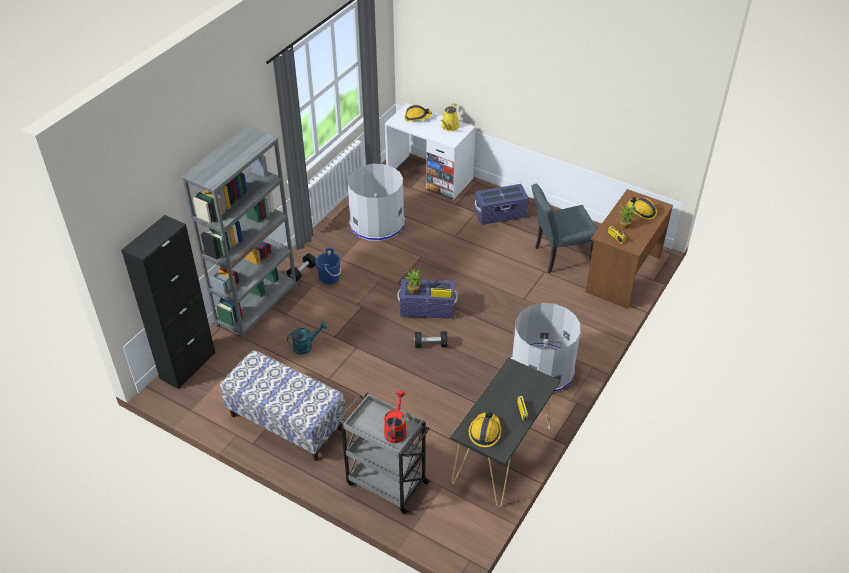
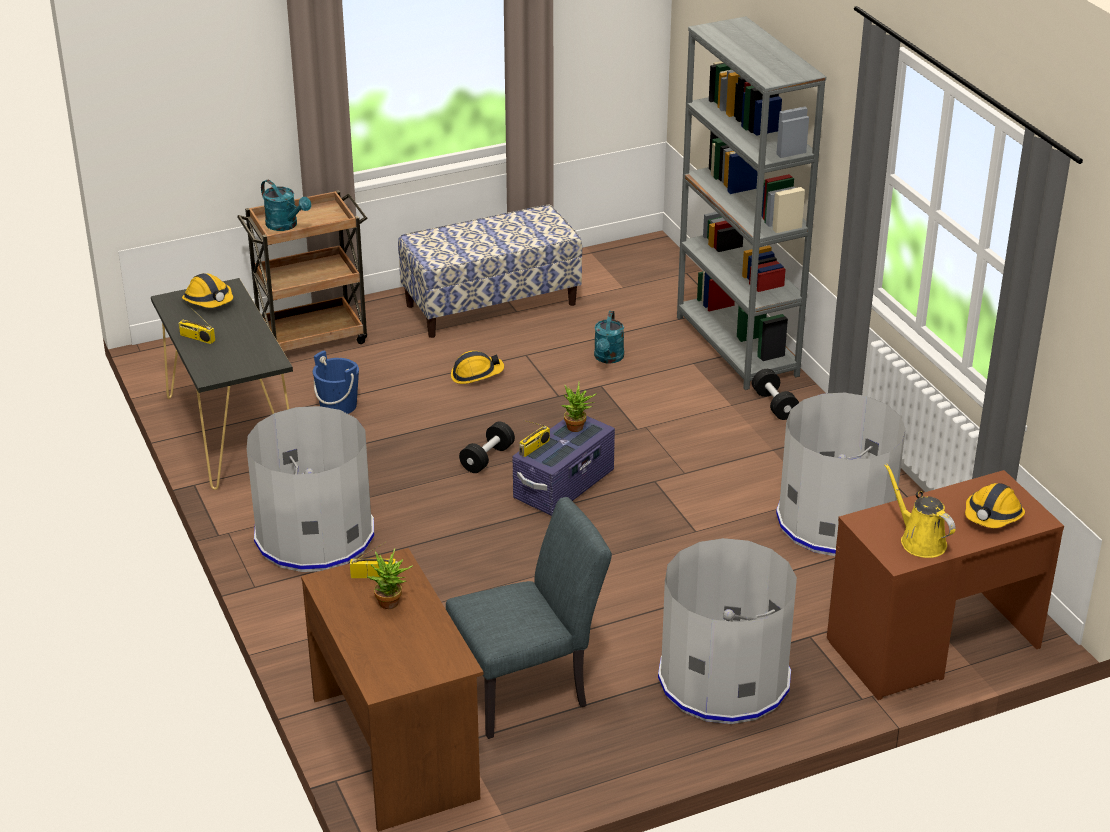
camera: 125 degrees right, 10 degrees down
(188, 366) = (671, 268): black cabinet -> none
(329, 277) = (736, 424): blue bucket -> blue bucket (338, 406)
(385, 482) = (312, 337): grey cart -> brown cart
(395, 429) = (286, 225): red watering can -> turquoise watering can
(429, 176) = (933, 643): white desk -> brown desk
(500, 214) = (724, 679): purple storage box -> grey trash can
(558, 257) = (529, 690): grey chair -> grey chair turned 45 degrees clockwise
(641, 211) = (400, 649): hard hat -> hard hat (476, 374)

